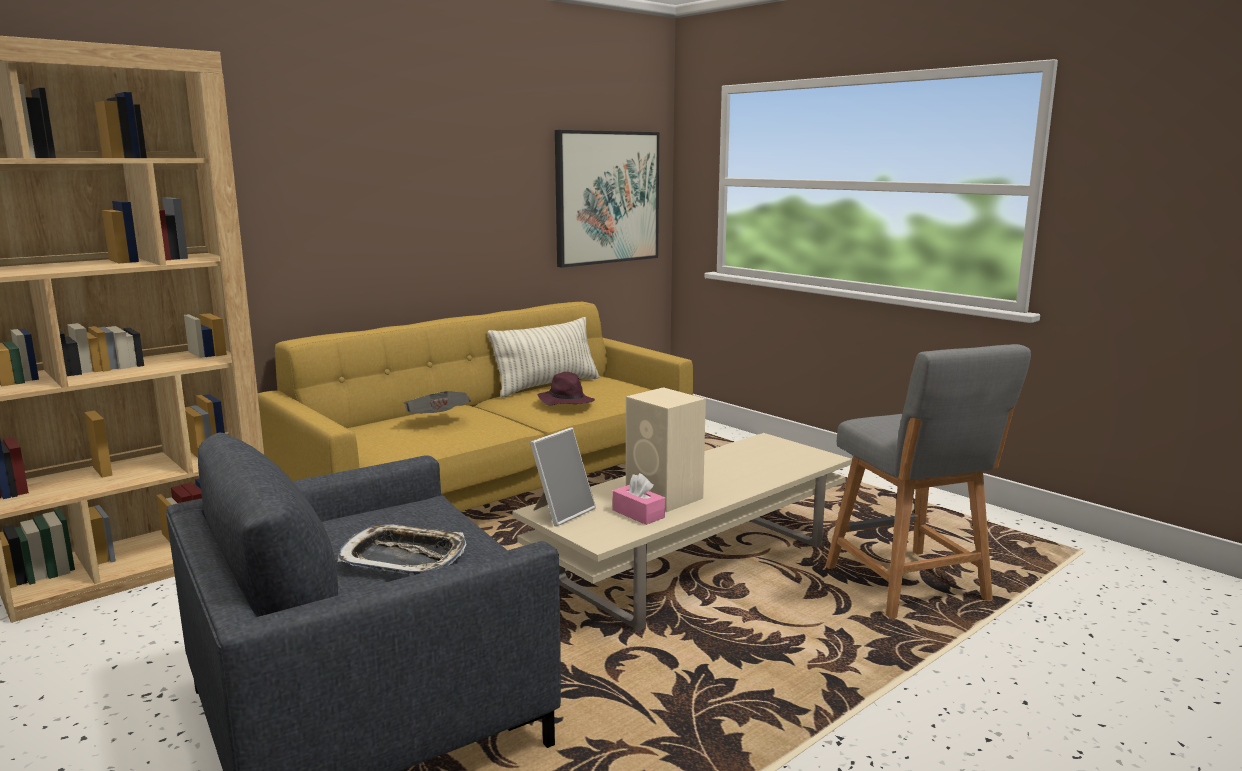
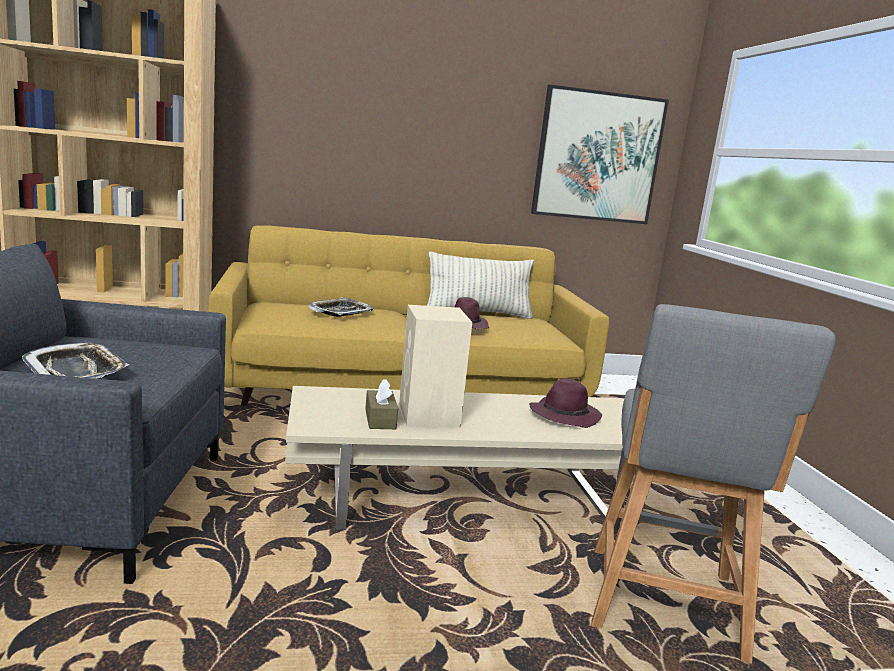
camera: 30 degrees right, 0 degrees up
(438, 421) = (340, 312): newspaper -> tray
(561, 512) = (323, 398): picture frame -> none
(638, 514) = (380, 419): pink tissue box -> brown tissue box
(750, 461) = (564, 415): none -> purple hat

